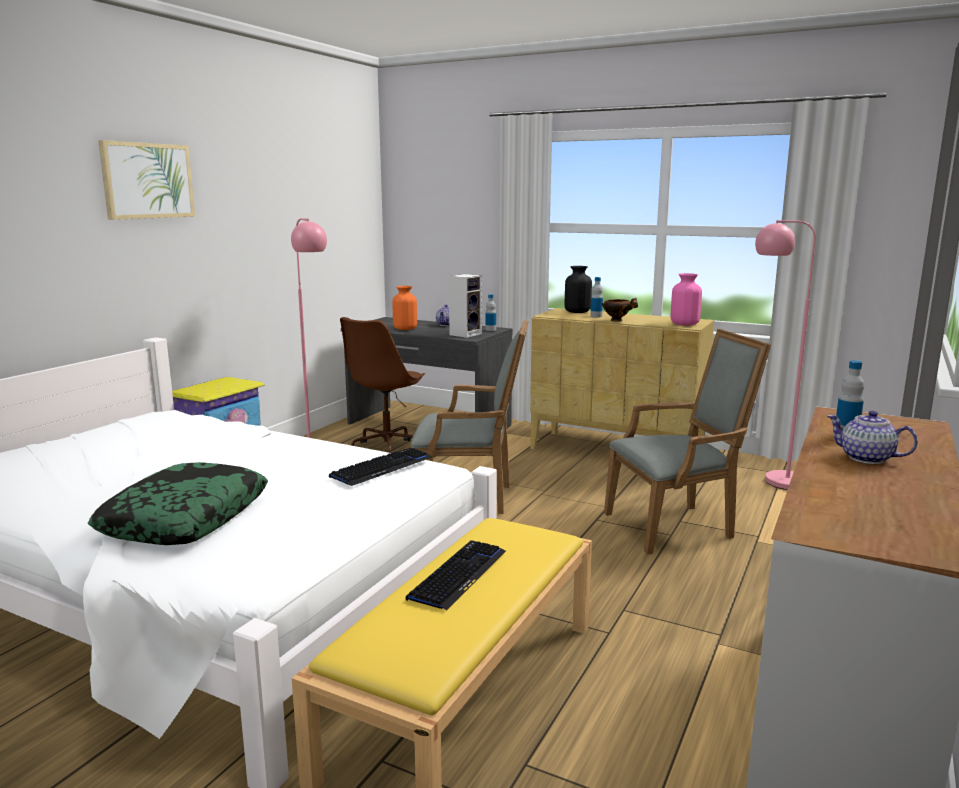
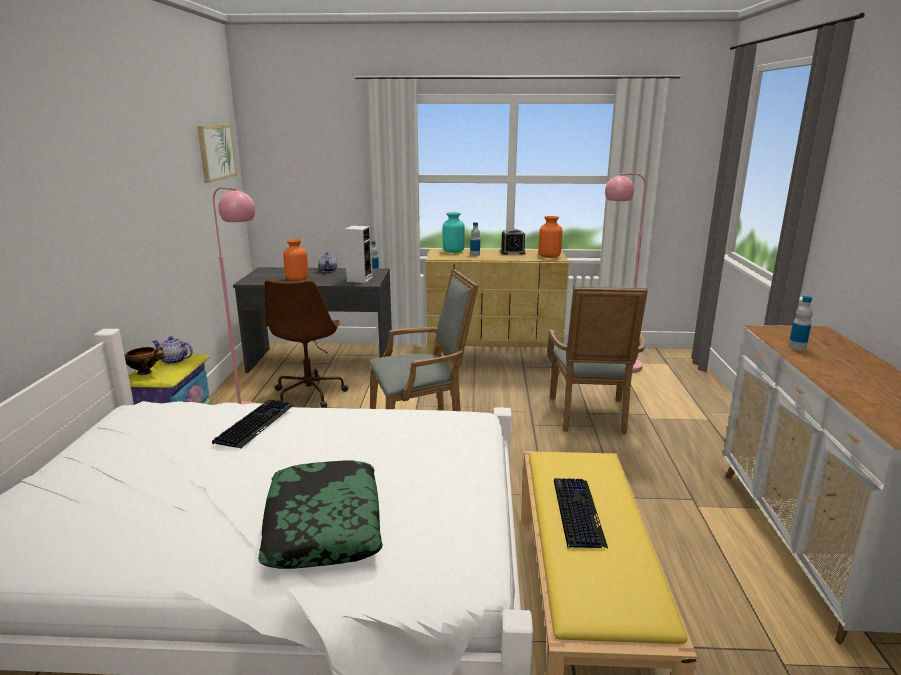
camera: 25 degrees left, 5 degrees up
(147, 181) = (72, 159): picture -> picture (216, 152)
(382, 468) = (433, 428): keyboard -> keyboard (255, 424)
(577, 312) = (453, 251): black vase -> turquoise vase
(617, 320) = (497, 257): bowl -> bowl (146, 372)
(645, 317) = (512, 252): none -> alarm clock
(676, 526) = (590, 417): grey armchair -> grey armchair turned 135 degrees clockwise
(684, 324) = (549, 256): pink vase -> orange vase
(867, 458) = (838, 366): teapot -> teapot (174, 361)

